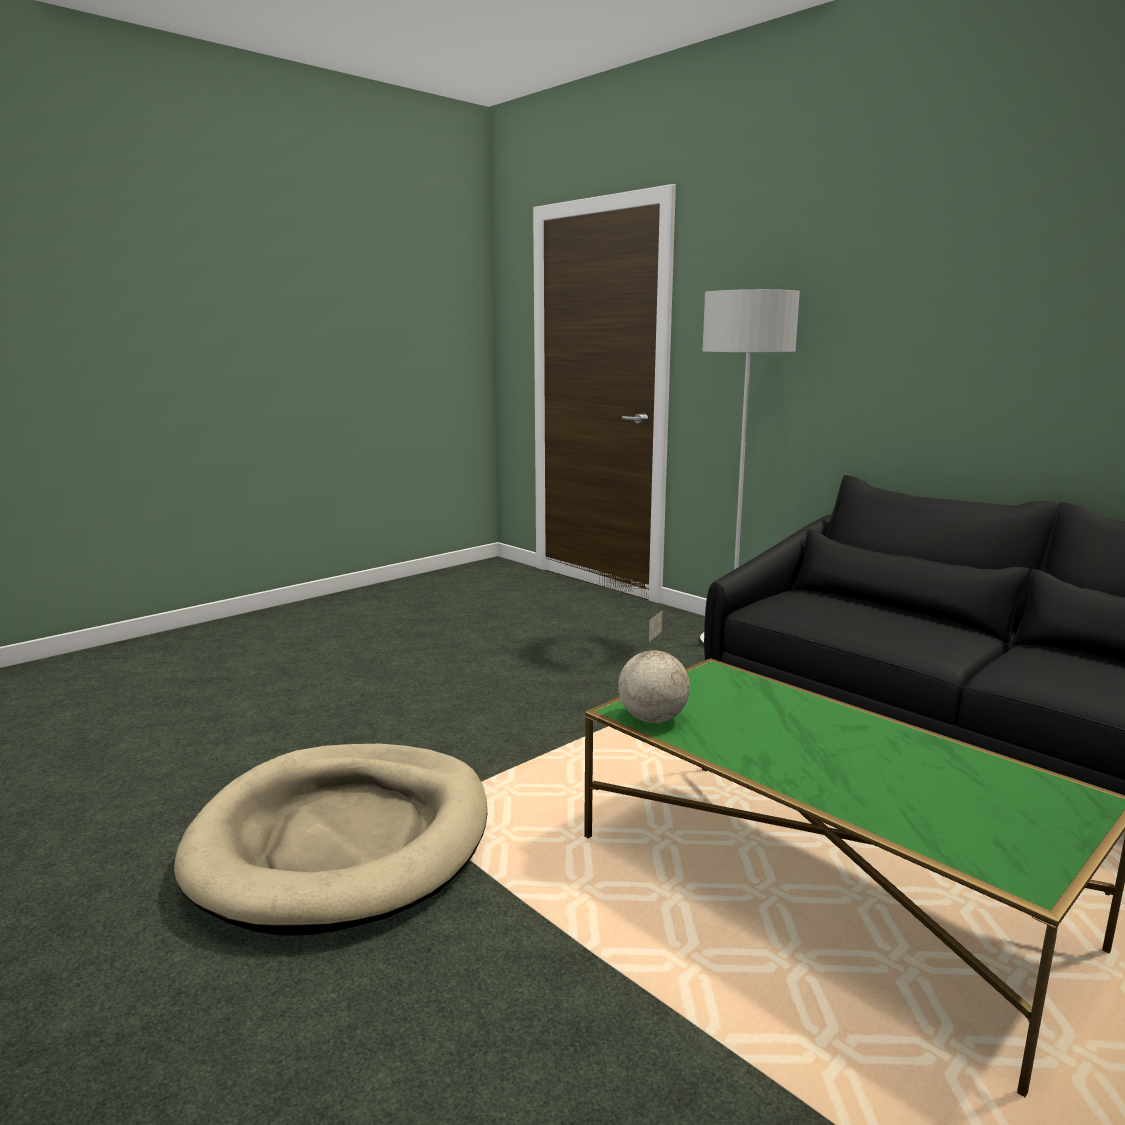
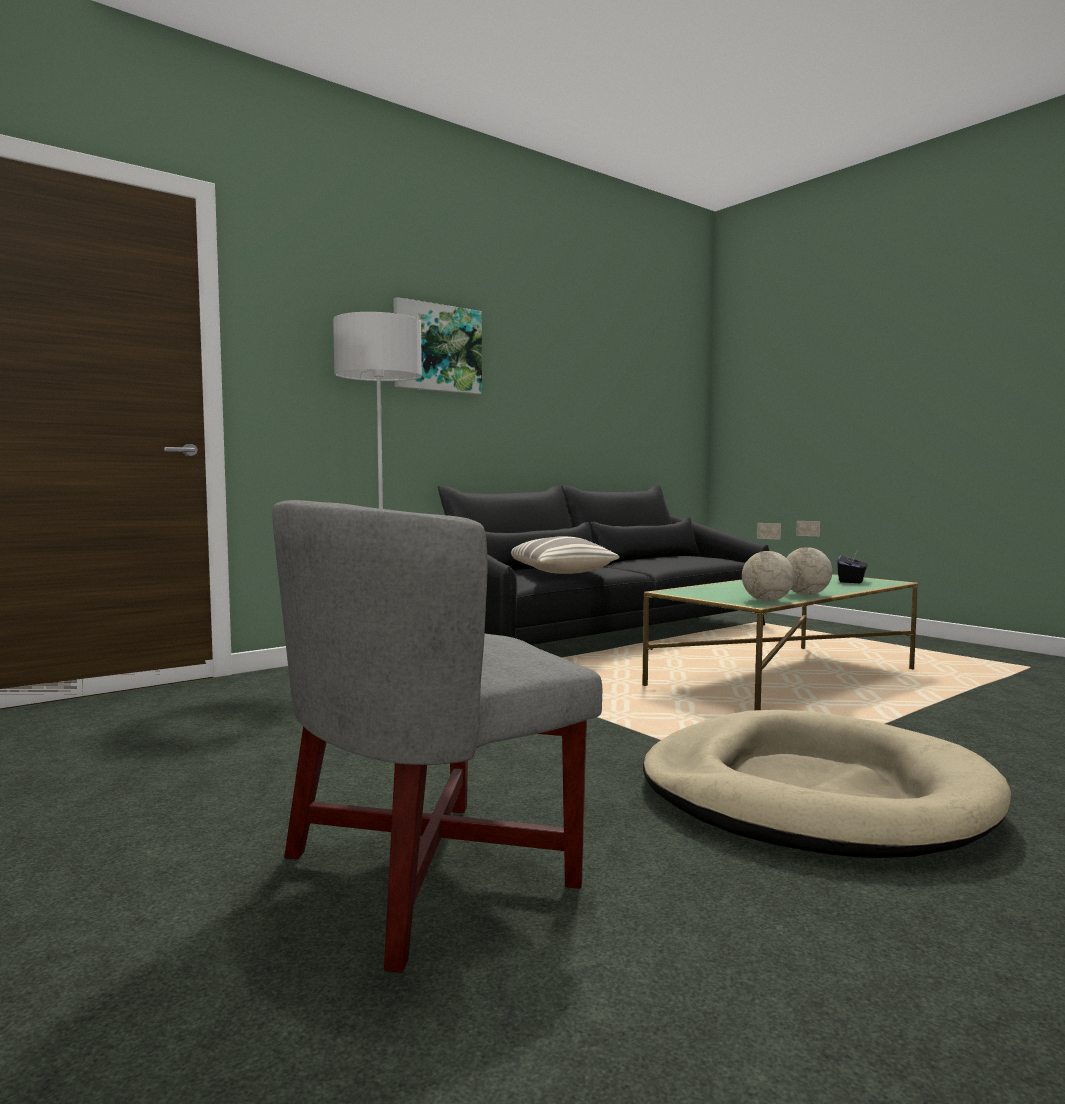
camera: 85 degrees left, 10 degrees down
(275, 700) = (426, 874): none -> grey armchair
(732, 753) = (806, 595): none -> globe
(854, 617) = (559, 572): none -> pillow
(878, 301) = (437, 348): none -> picture
(983, 827) = (851, 581): none -> black tissue box

